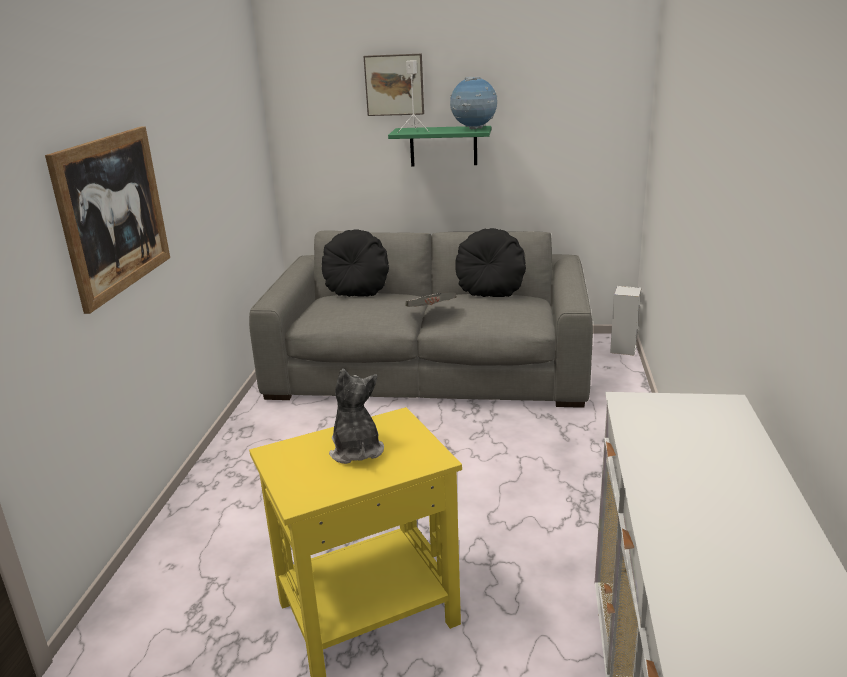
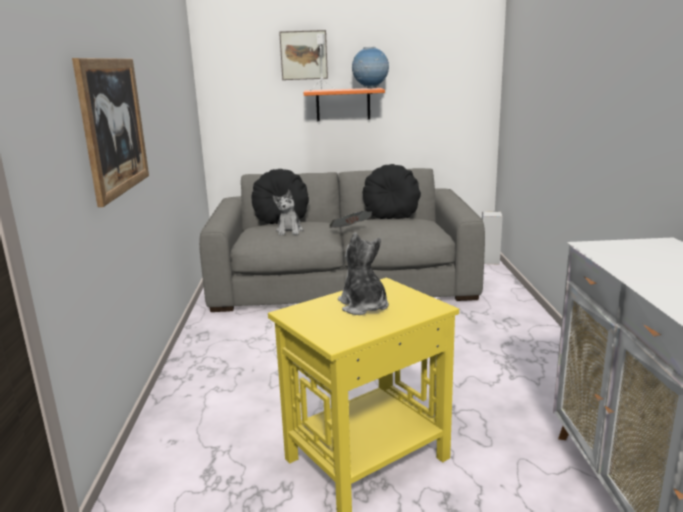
camera: 10 degrees left, 5 degrees down
(358, 309) = (289, 231): none -> plush toy
(443, 146) = (343, 104): green shelf -> orange shelf

